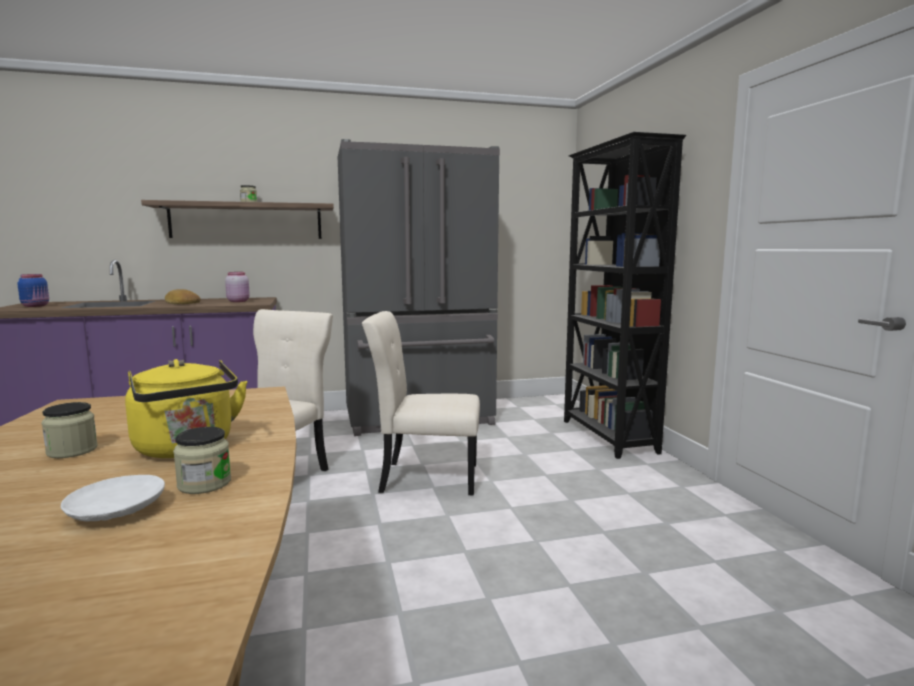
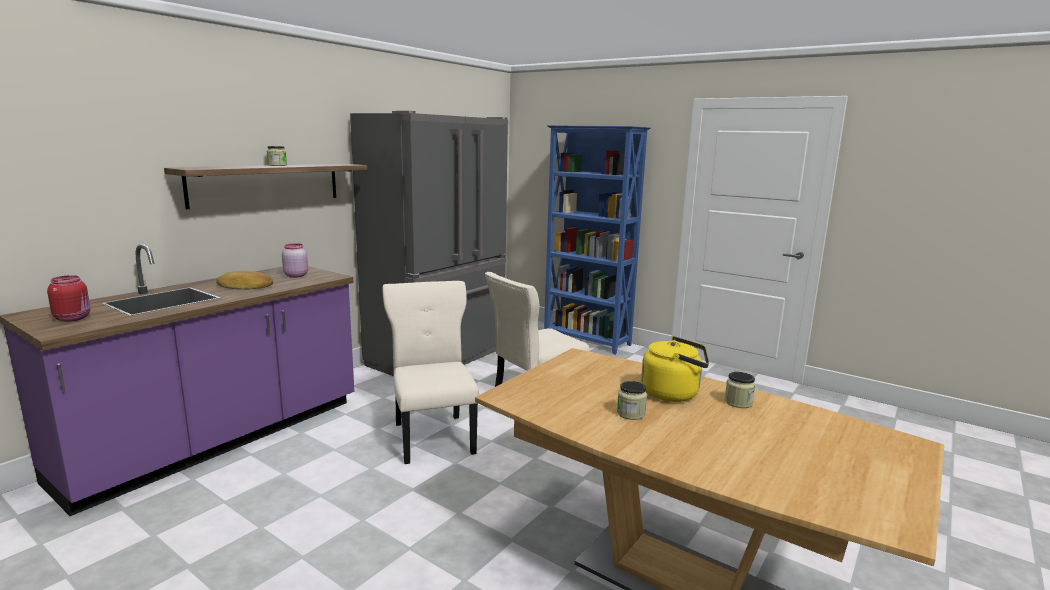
camera: 40 degrees left, 5 degrees up
(36, 306) = (73, 318): blue jar -> red jar
(115, 511) = (751, 422): white plate -> none
(607, 437) = (587, 341): black bookcase -> blue bookcase

